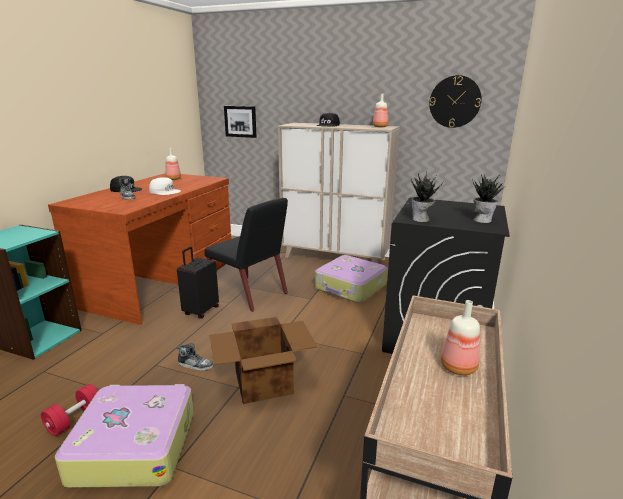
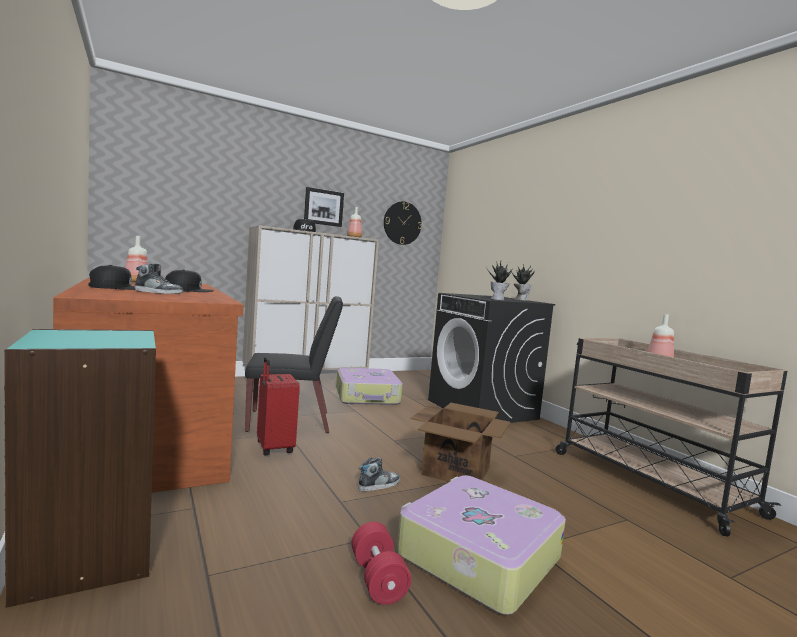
camera: 50 degrees left, 15 degrees down
(165, 191) = (188, 290): white cap -> black cap
(200, 311) = (273, 448): black suitcase -> red suitcase
(240, 121) = (166, 219): picture -> picture (323, 207)

